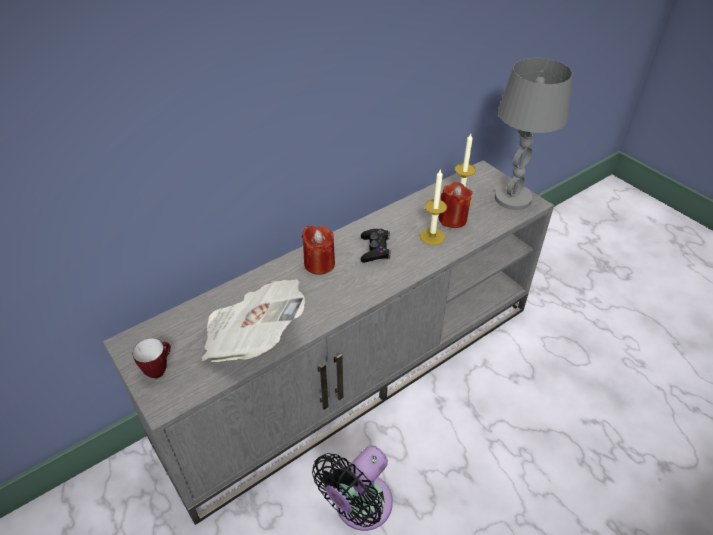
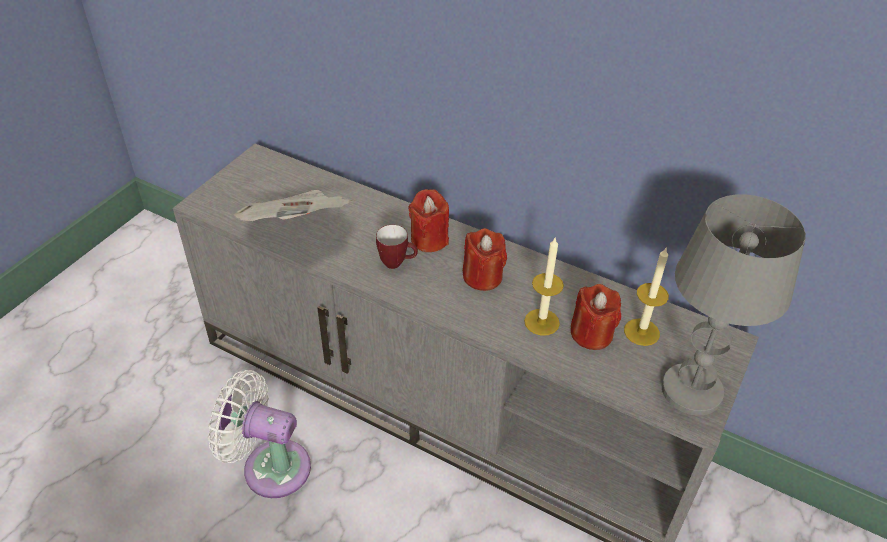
camera: 65 degrees right, 0 degrees up
(159, 369) = (237, 186): mug -> mug (397, 263)
(359, 507) = (270, 466): black fan -> white fan
(375, 249) = (482, 277): black game controller -> red candle

